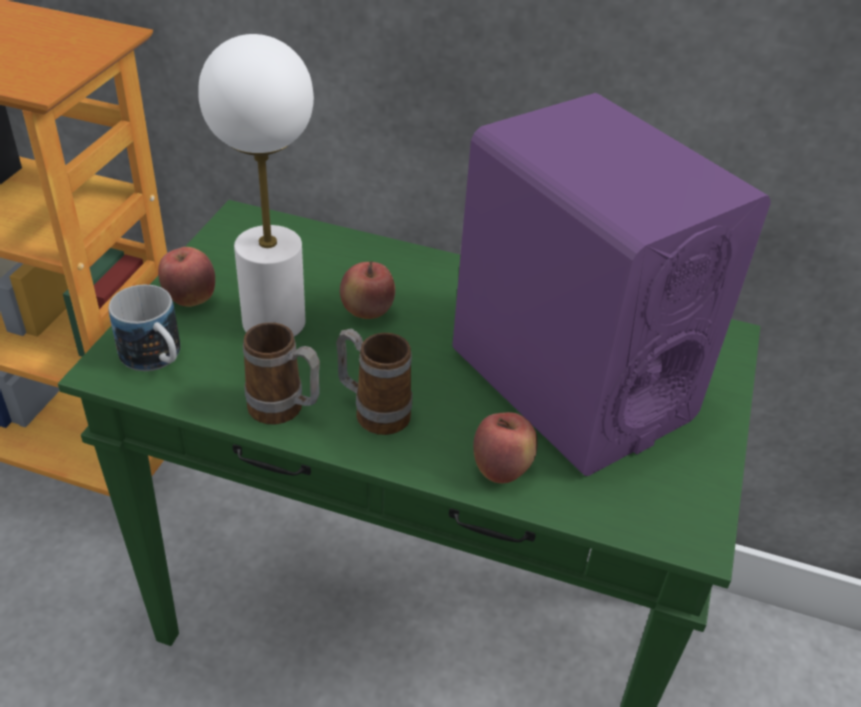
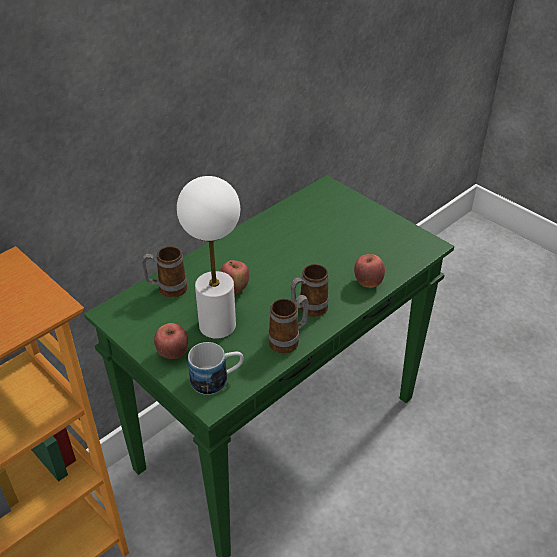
camera: 60 degrees left, 0 degrees up
(320, 250) = (167, 289): none -> mug
(569, 383) = (328, 242): purple speaker -> none

